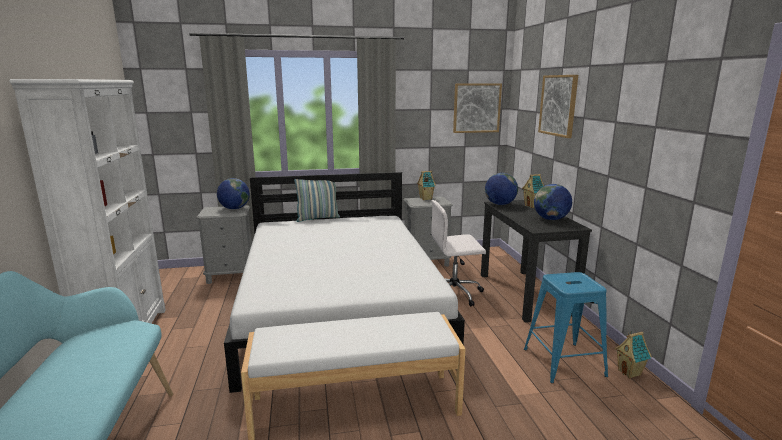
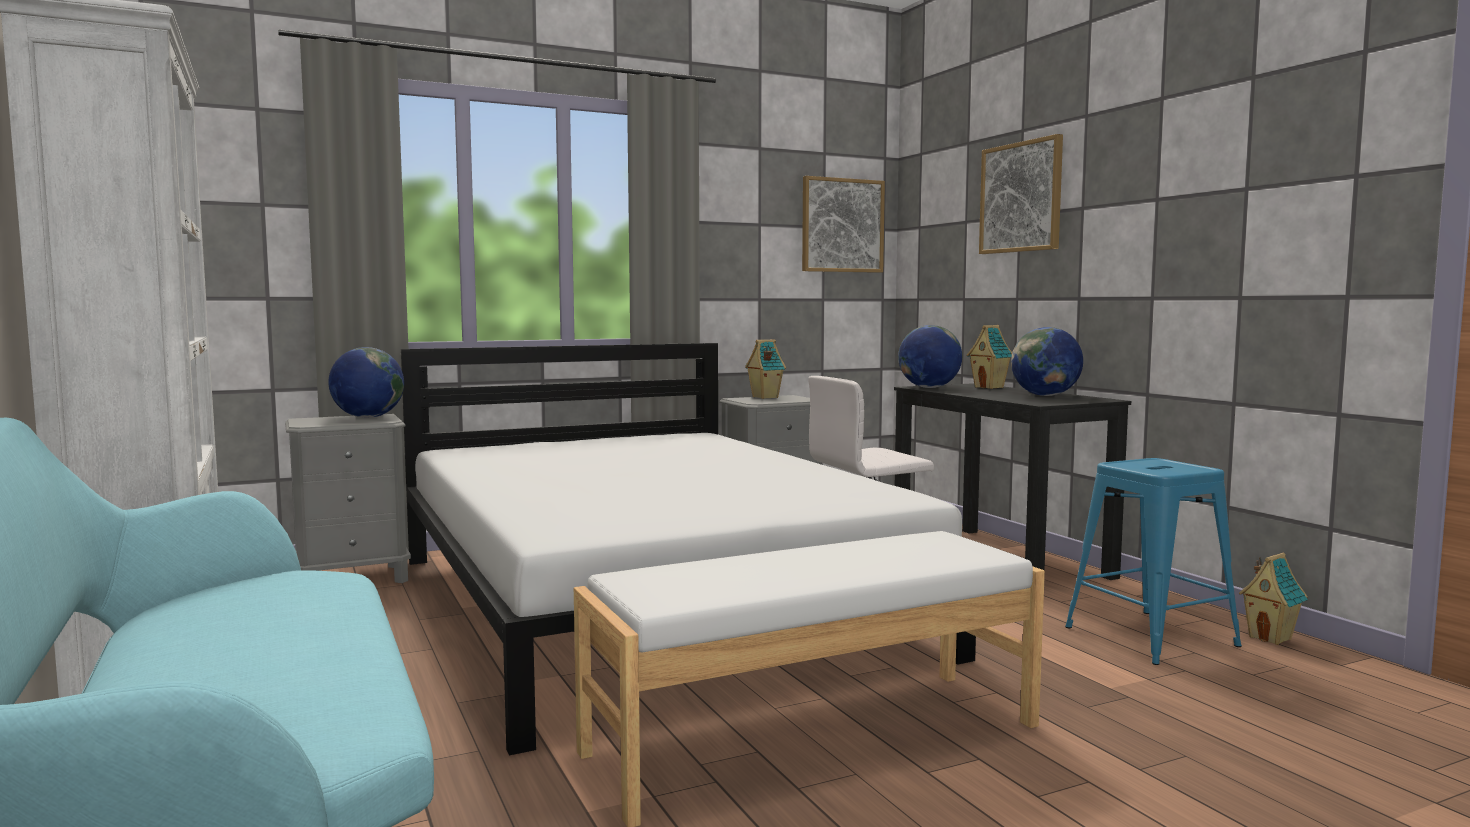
camera: 15 degrees left, 10 degrees down
(317, 218) = (550, 440): pillow -> none

